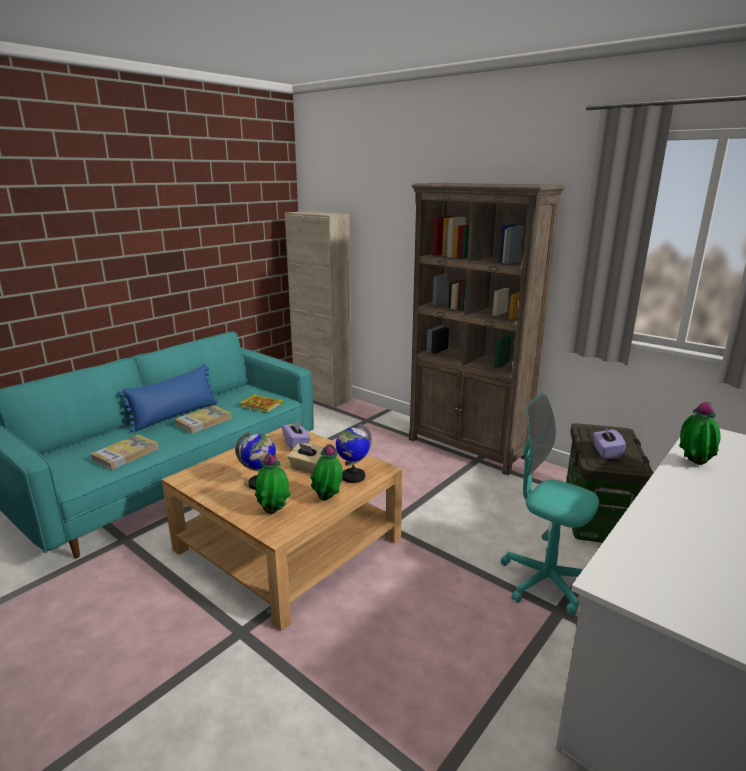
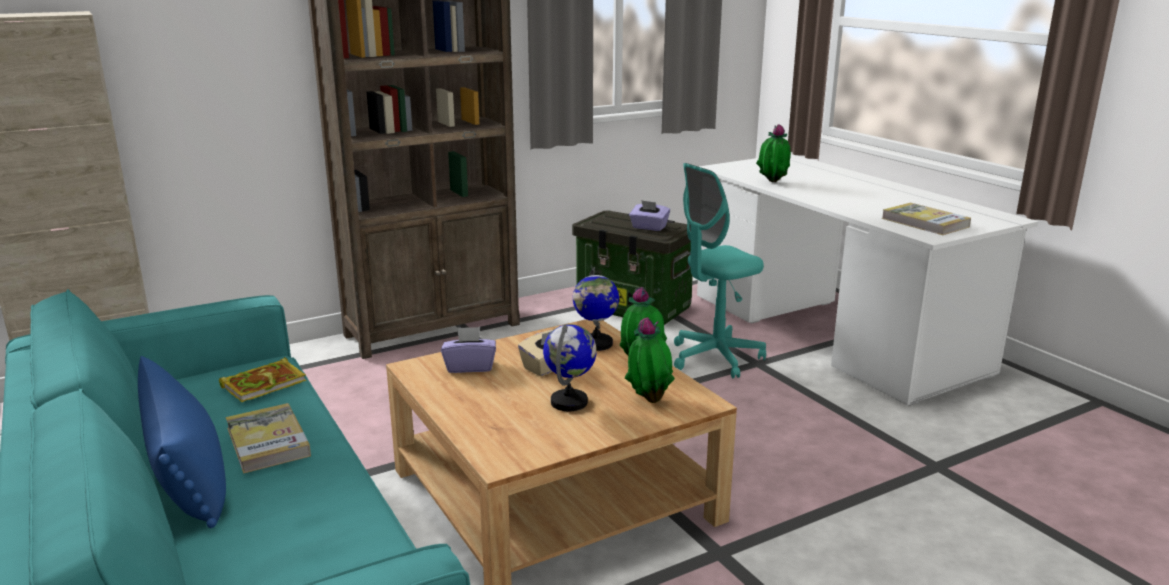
camera: 70 degrees left, 0 degrees up
(125, 454) = (329, 531): book -> book (925, 222)

